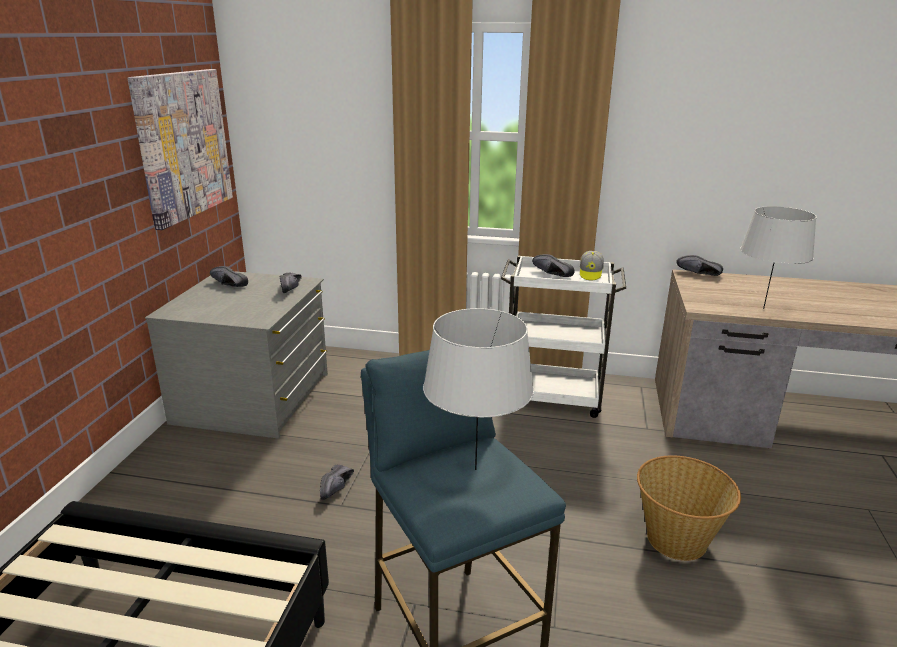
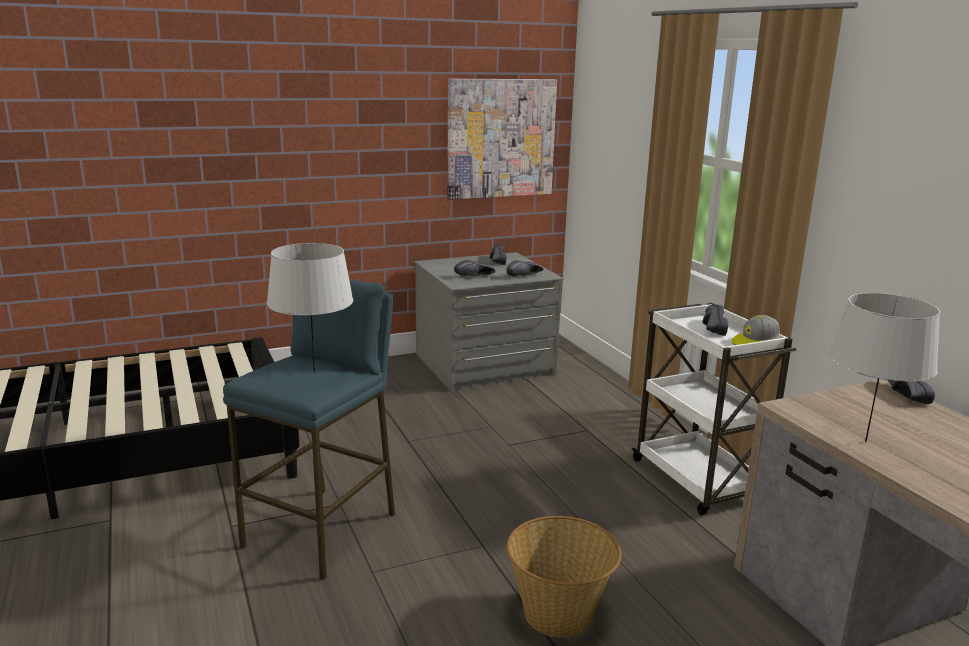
camera: 55 degrees right, 5 degrees down
(337, 489) = (423, 433): black shoe -> black shoe (476, 277)

